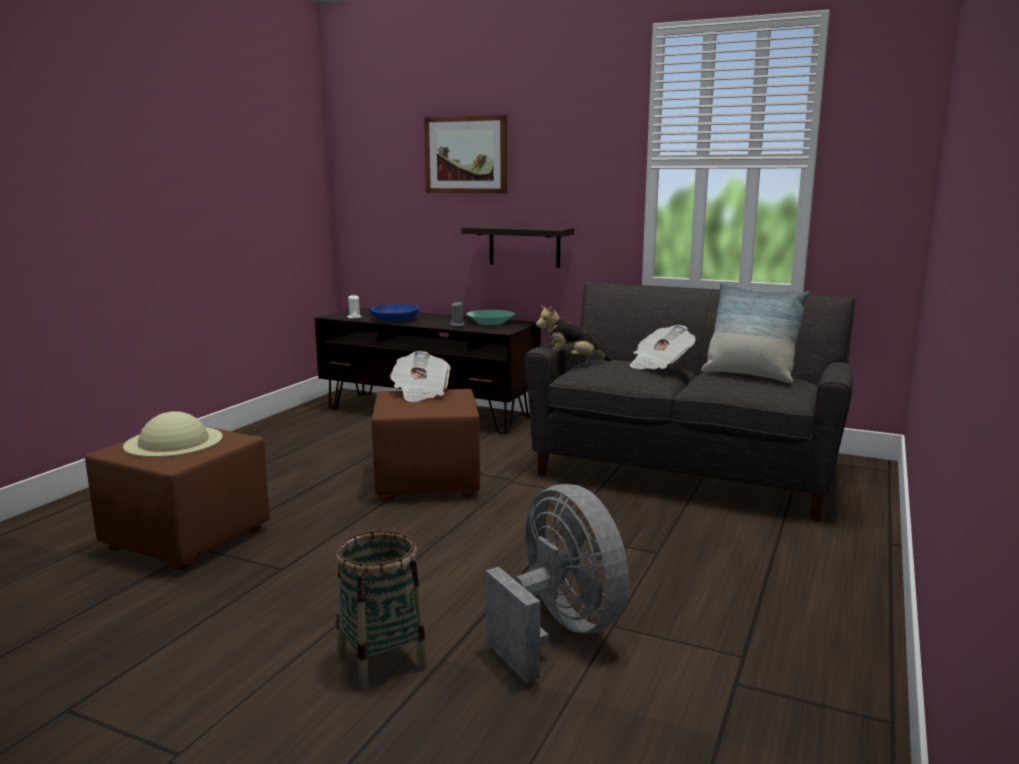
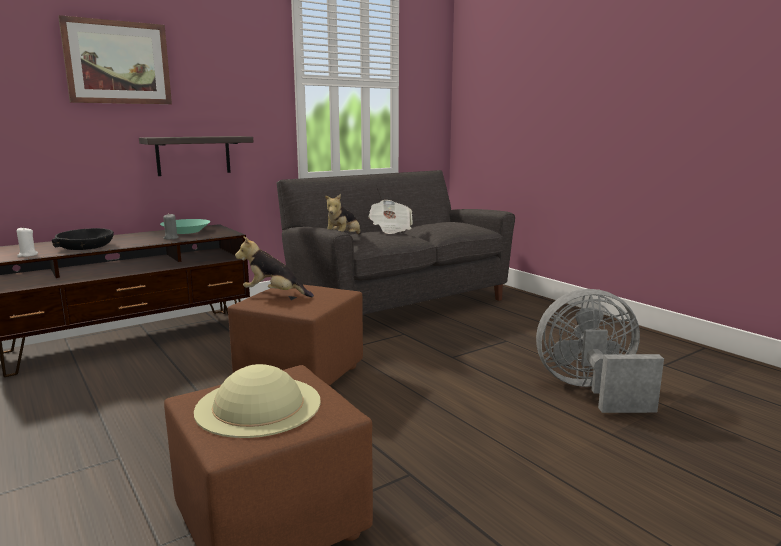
camera: 60 degrees left, 0 degrees up
(381, 660) = (604, 457): basket -> none
(395, 319) = (86, 247): blue bowl -> black bowl
(420, 393) = (274, 294): newspaper -> plush toy
(749, 375) = (443, 224): pillow -> none

